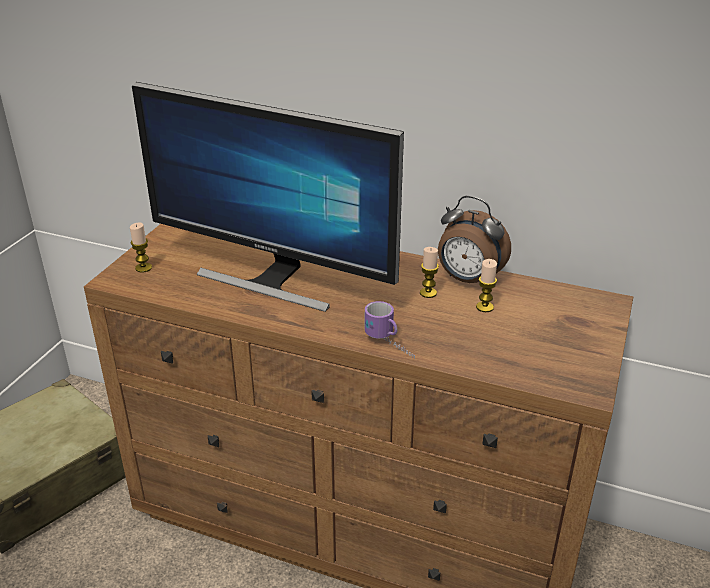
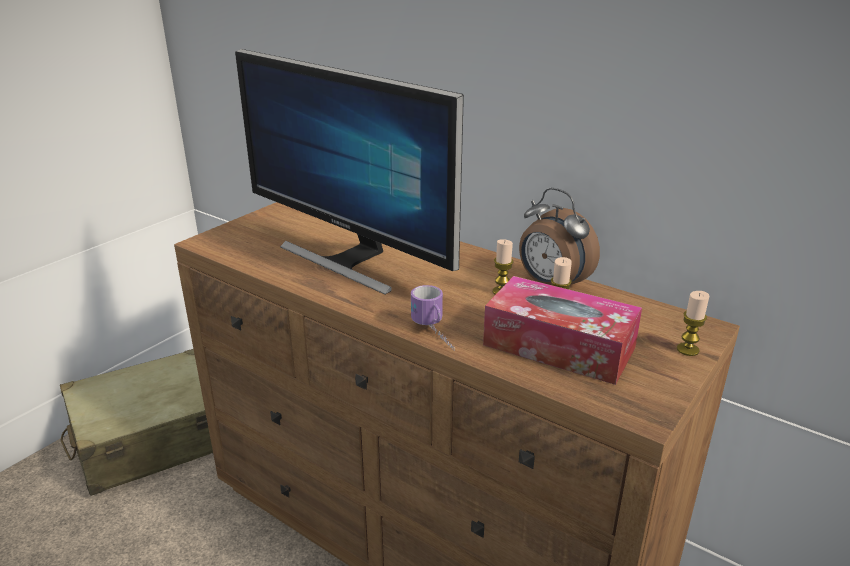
camera: 15 degrees right, 5 degrees down
(143, 268) = (236, 235): candle -> candle (687, 350)
(499, 339) = (559, 346): none -> tissue box

